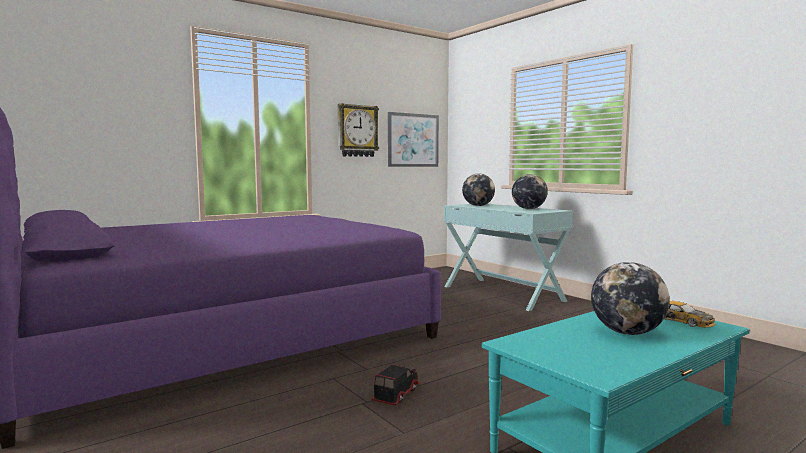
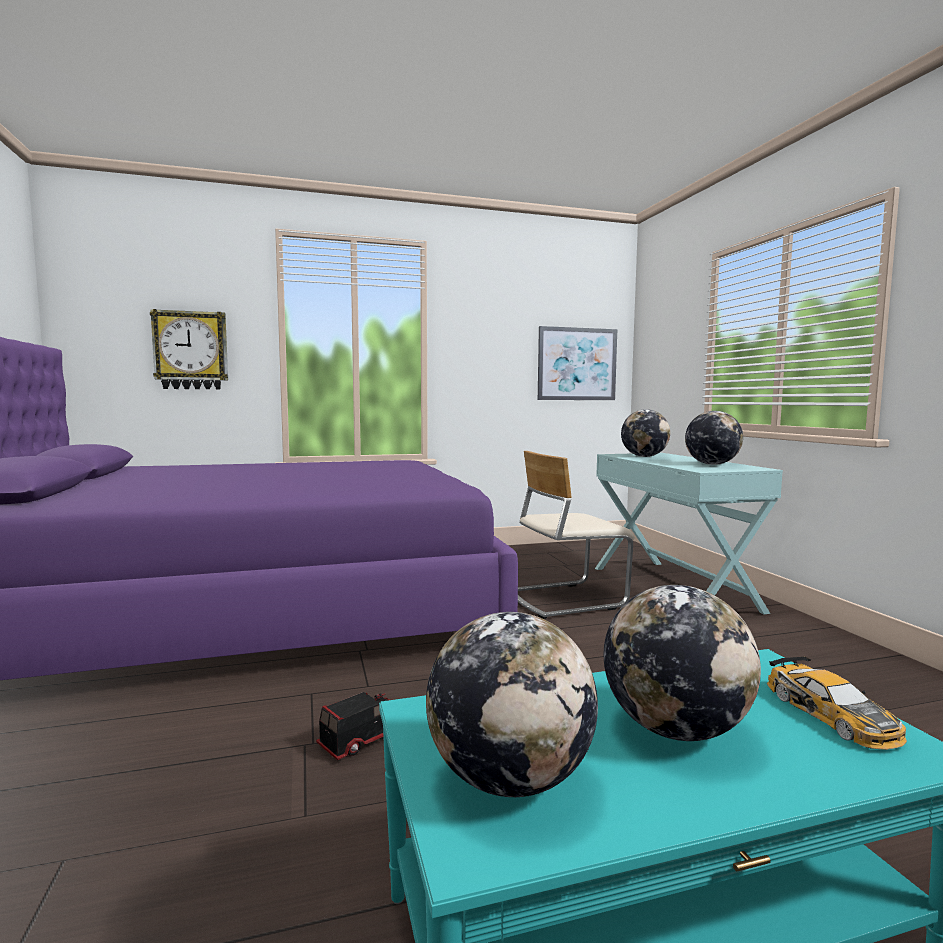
camera: 20 degrees right, 0 degrees up
(357, 131) = (493, 352): wall clock -> wall clock (191, 350)
(443, 306) = (565, 599): none -> beige chair
(584, 357) = (510, 779): none -> globe

